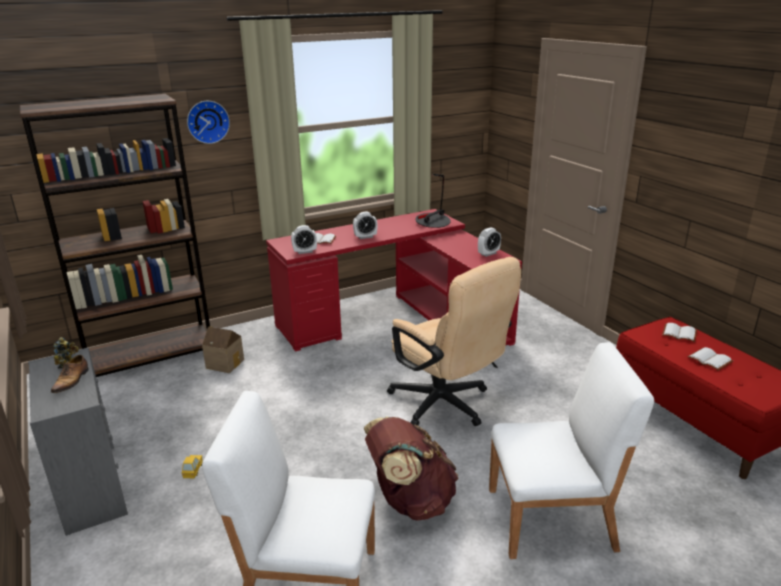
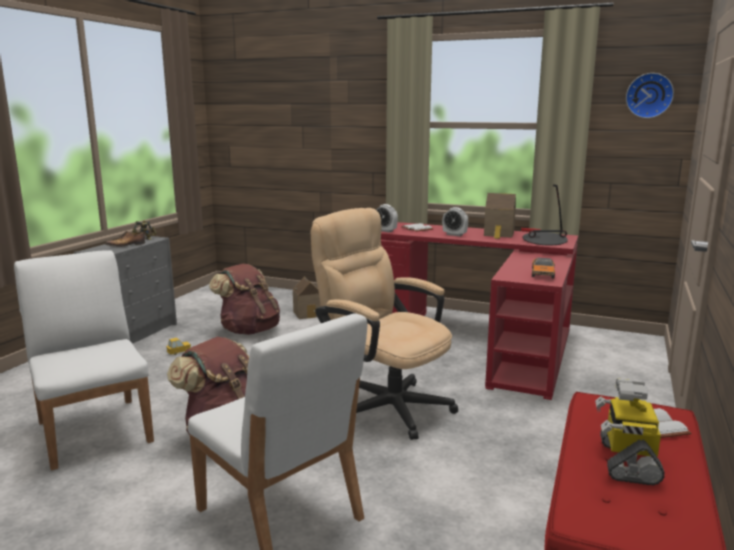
camera: 50 degrees right, 10 degrees down
(151, 357) = (281, 295): brown bookcase -> none
(207, 121) = (359, 108): wall clock -> wall clock (649, 95)
(210, 409) = (249, 330): none -> brown backpack
(391, 225) = (499, 234): none -> toy house
(446, 406) = (384, 404): beige office chair -> beige office chair turned 120 degrees clockwise
(488, 254) = (542, 274): alarm clock -> toy car
(711, 360) = (626, 461): white book -> toy robot

